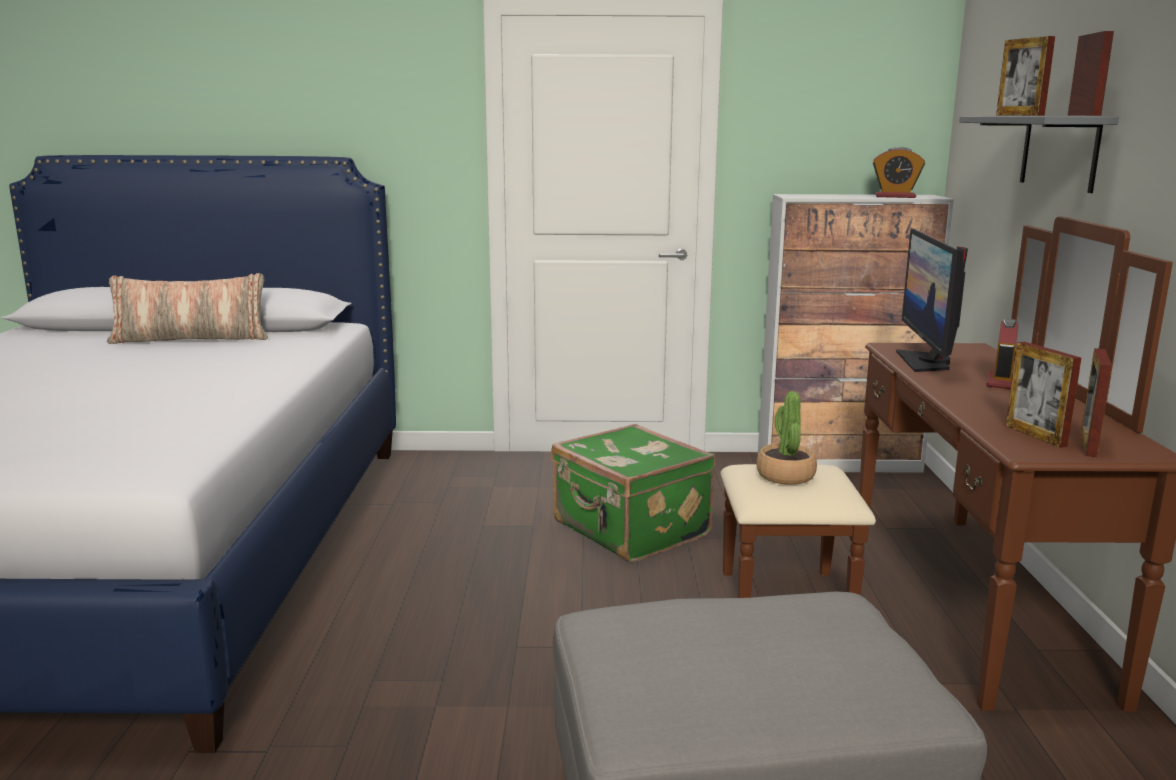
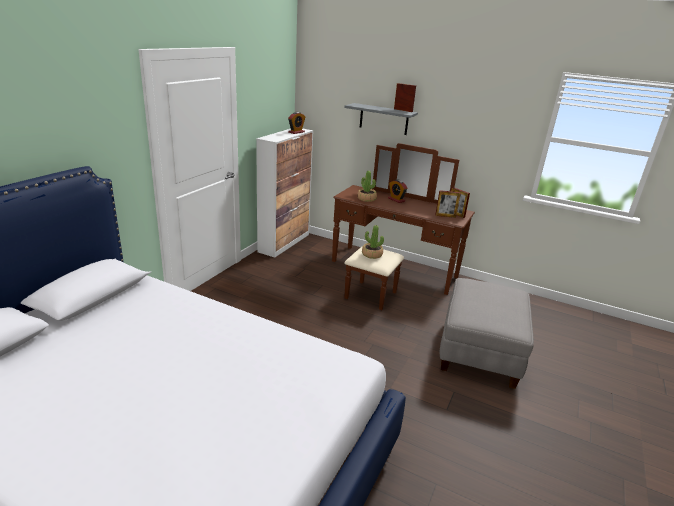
camera: 65 degrees left, 10 degrees up
(191, 339) = (89, 325): pillow -> none
(629, 530) = (294, 303): green suitcase -> none
(926, 362) = (366, 199): monitor -> potted plant
(1019, 115) = (380, 109): picture frame -> none

